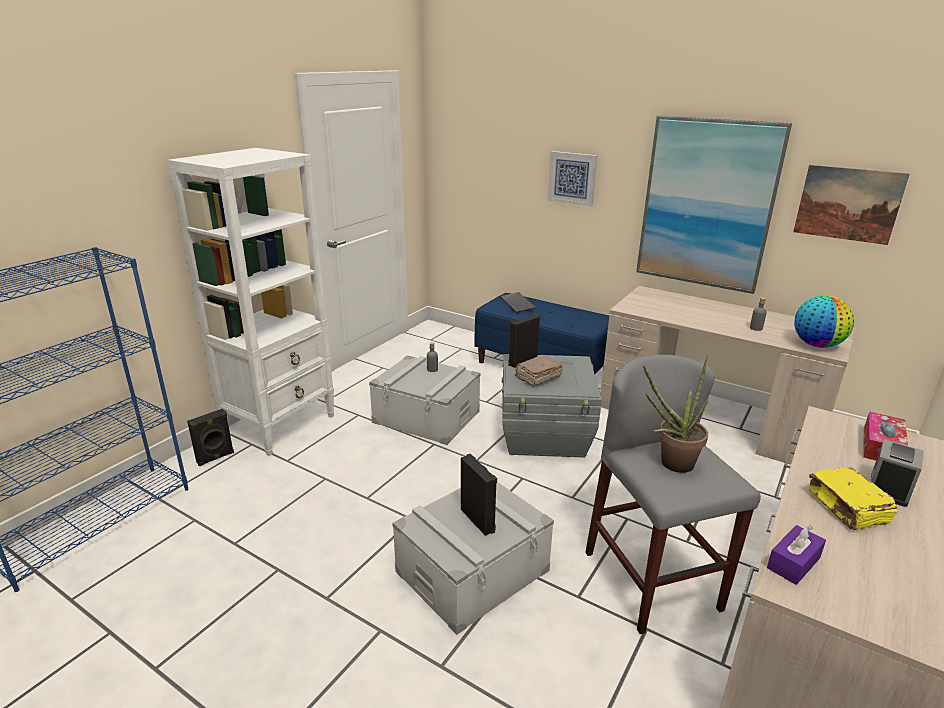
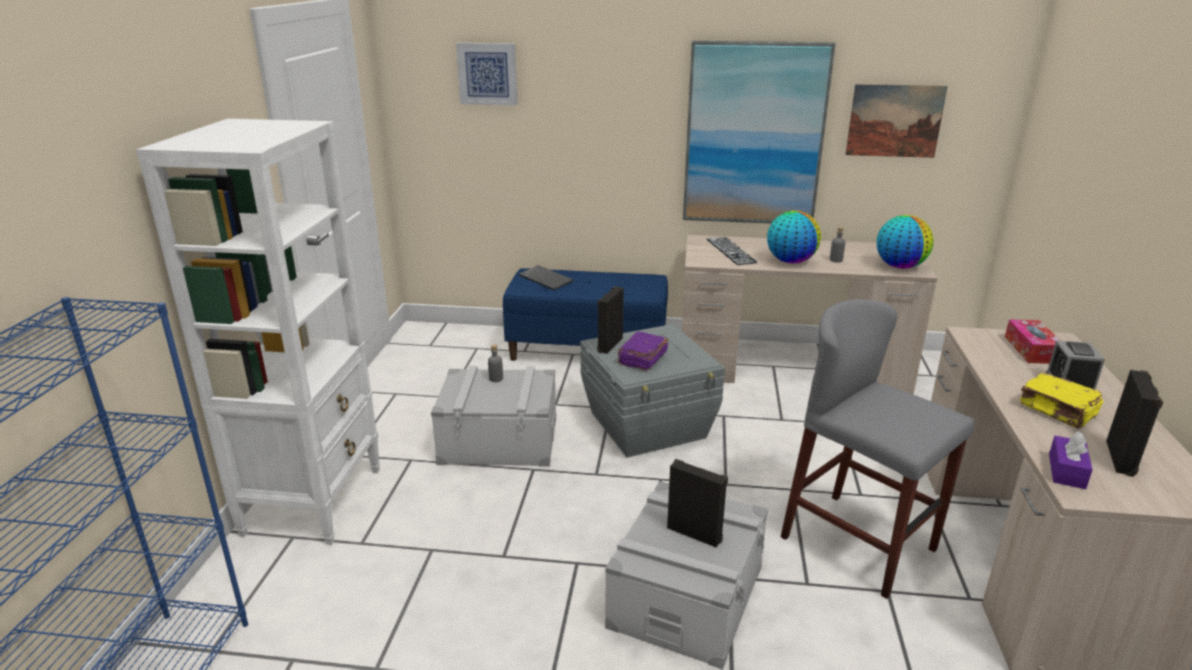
camera: 25 degrees left, 0 degrees up
(215, 458) = (254, 570): black speaker -> black speaker (1122, 458)
(537, 377) = (642, 359): brown book -> purple book
(572, 178) = (593, 119): picture -> picture (487, 74)
(663, 304) = (731, 250): none -> keyboard
(670, 464) = (886, 413): potted plant -> none
(709, 322) = (790, 261): none -> globe

